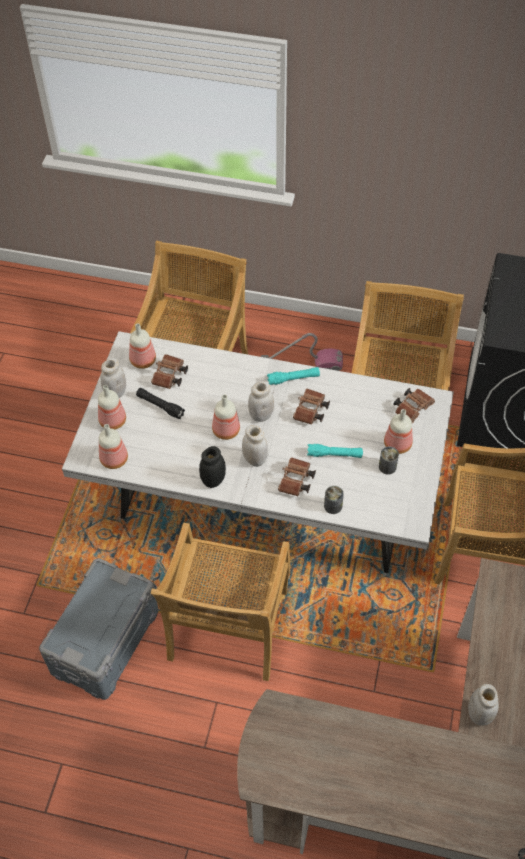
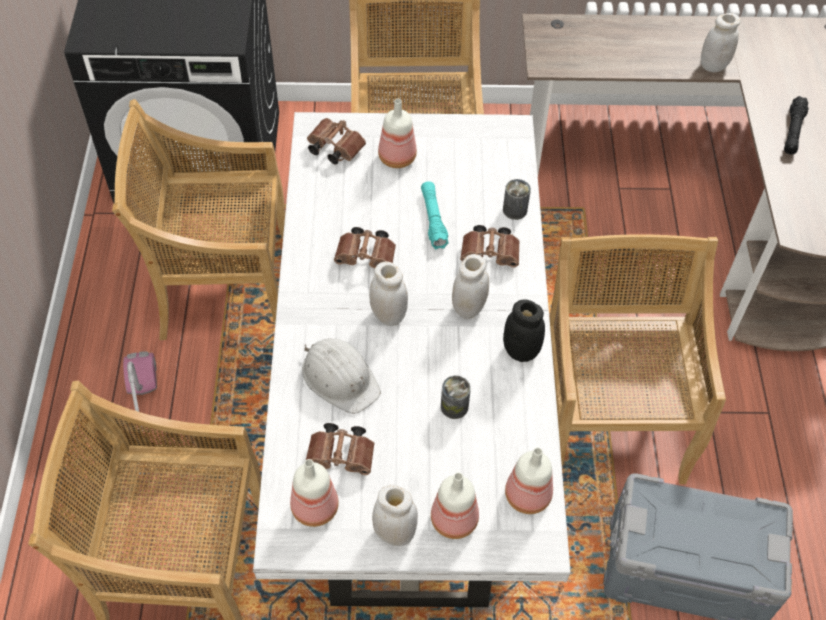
camera: 105 degrees left, 0 degrees up
(160, 406) = (405, 455): black flashlight -> black flashlight (793, 131)
(222, 384) = (340, 377): none -> white hard hat
(225, 431) = (429, 354): bottle -> none
(228, 628) = (609, 420): beige chair -> beige chair turned 90 degrees counterclockwise
(293, 379) = (310, 287): turquoise flashlight -> none
(387, 467) = (436, 163): can -> can (454, 406)

